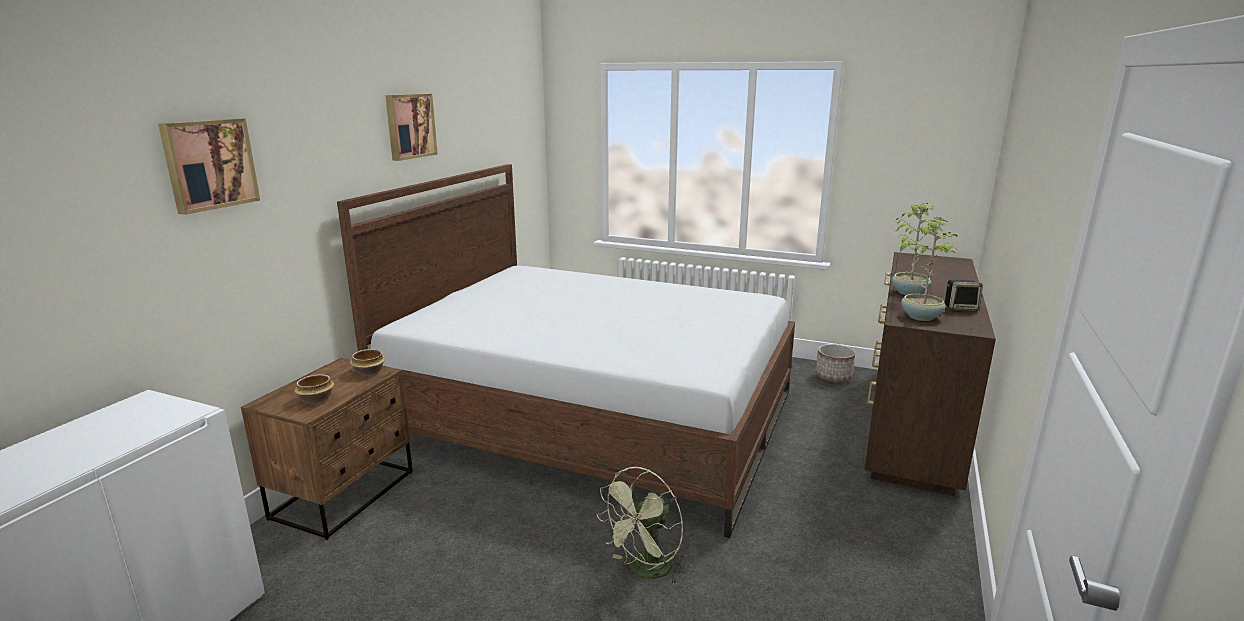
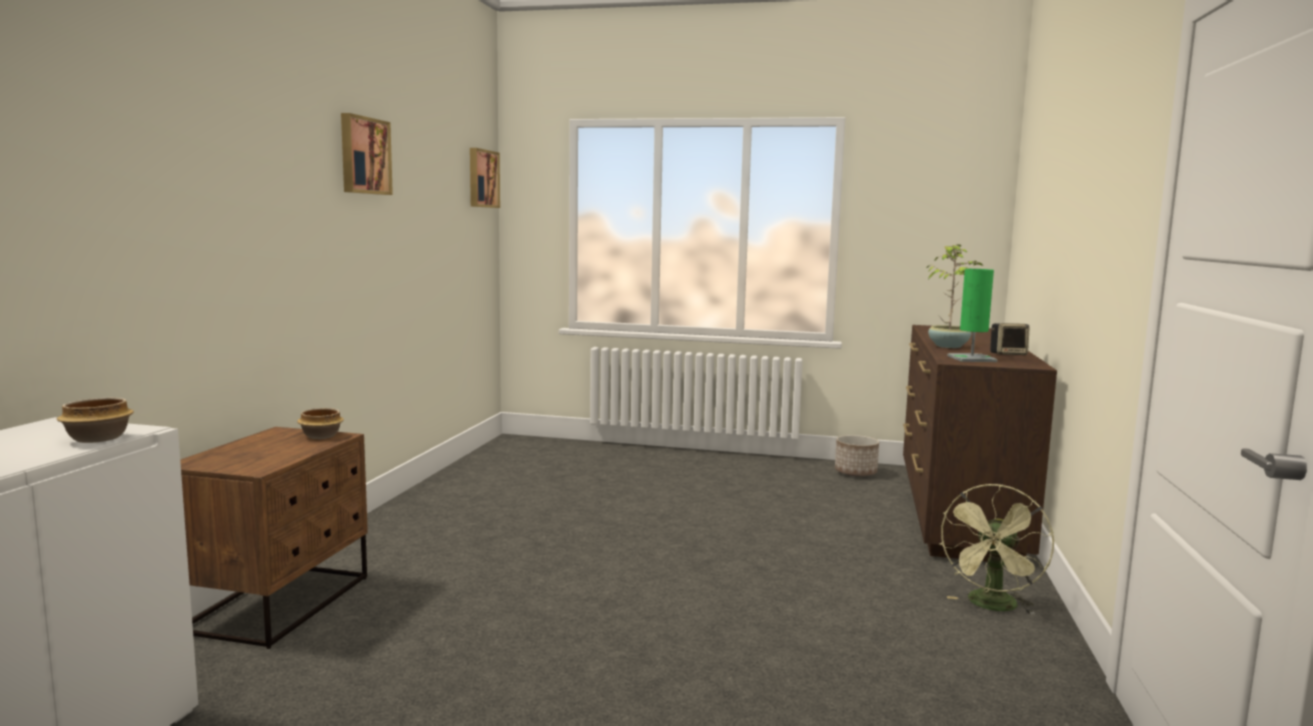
camera: 10 degrees left, 10 degrees down
(209, 164) = (150, 146): picture -> picture (482, 178)
(316, 400) = (261, 459): bowl -> bowl (97, 439)
(595, 417) = (588, 517): bed -> none
(645, 571) = (702, 651): green fan -> green fan (992, 607)
(921, 316) = (971, 359): potted plant -> green table lamp

